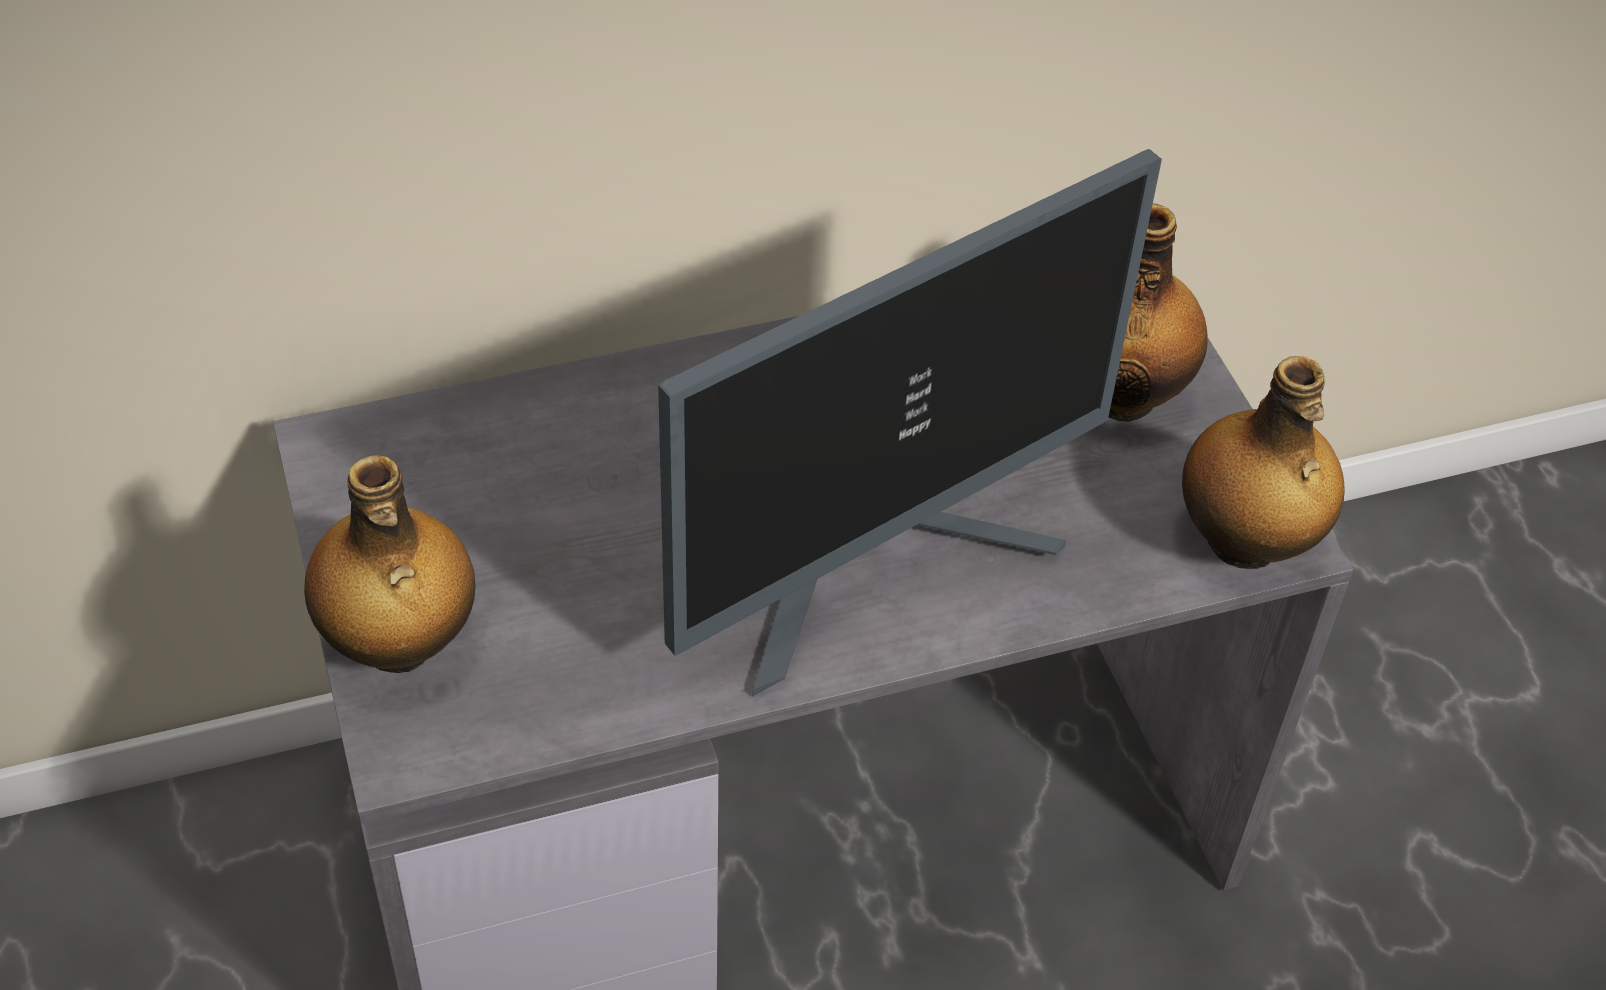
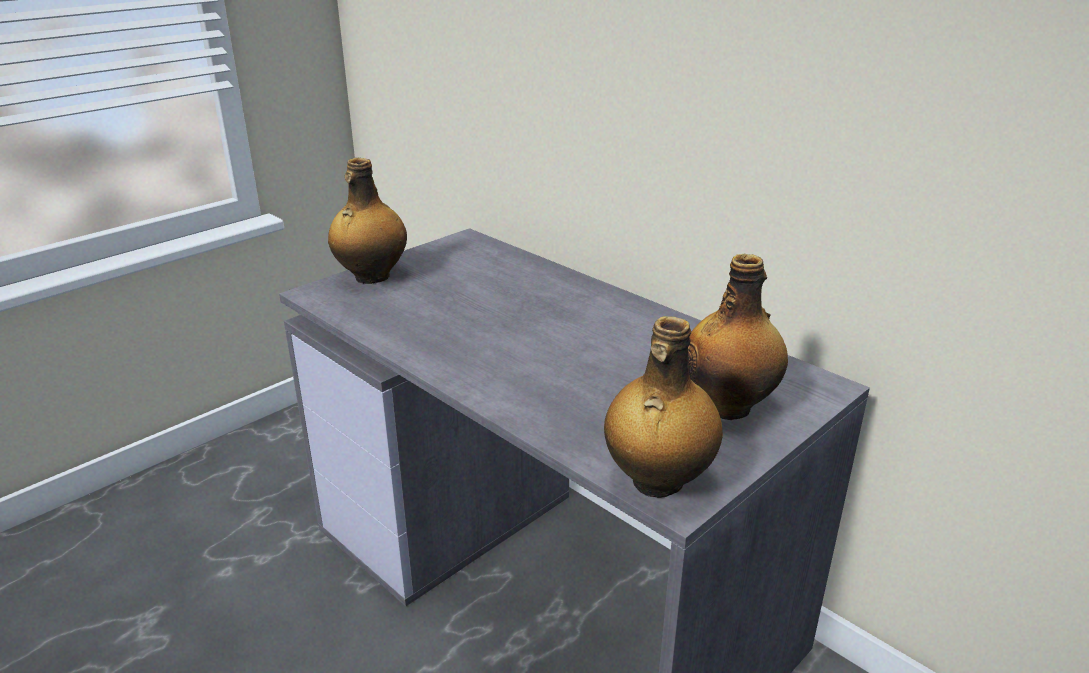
camera: 65 degrees right, 20 degrees down
(880, 563) = (517, 365): monitor -> none

